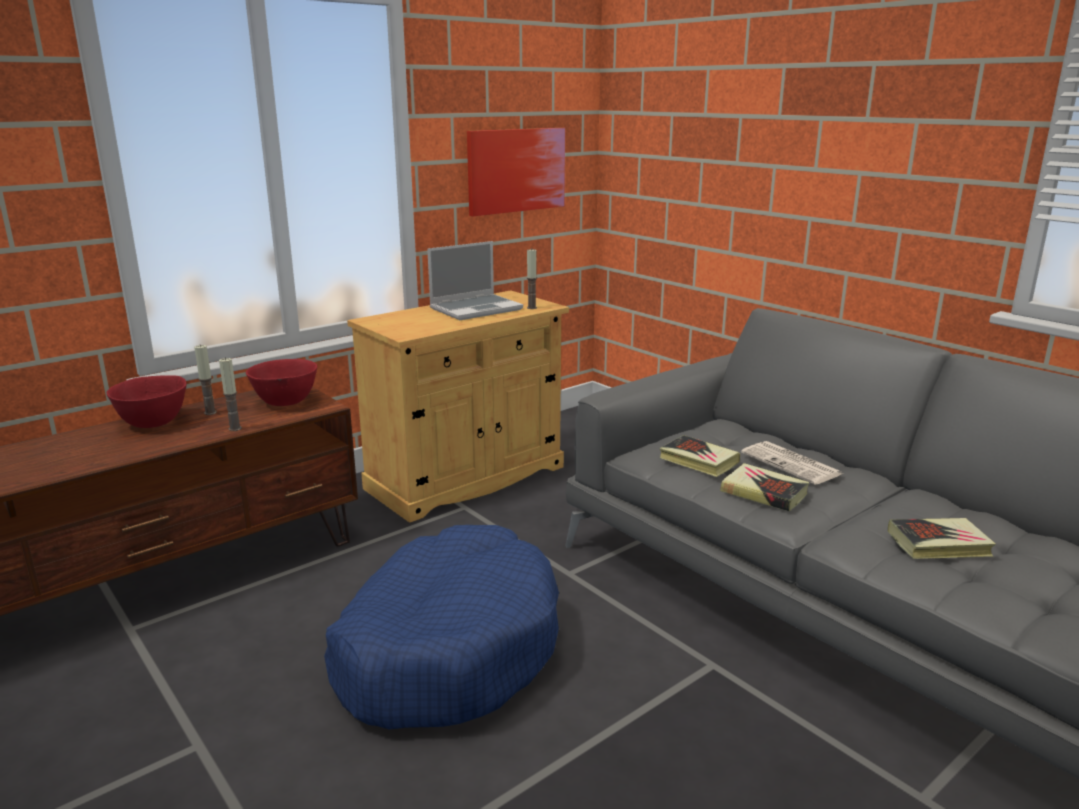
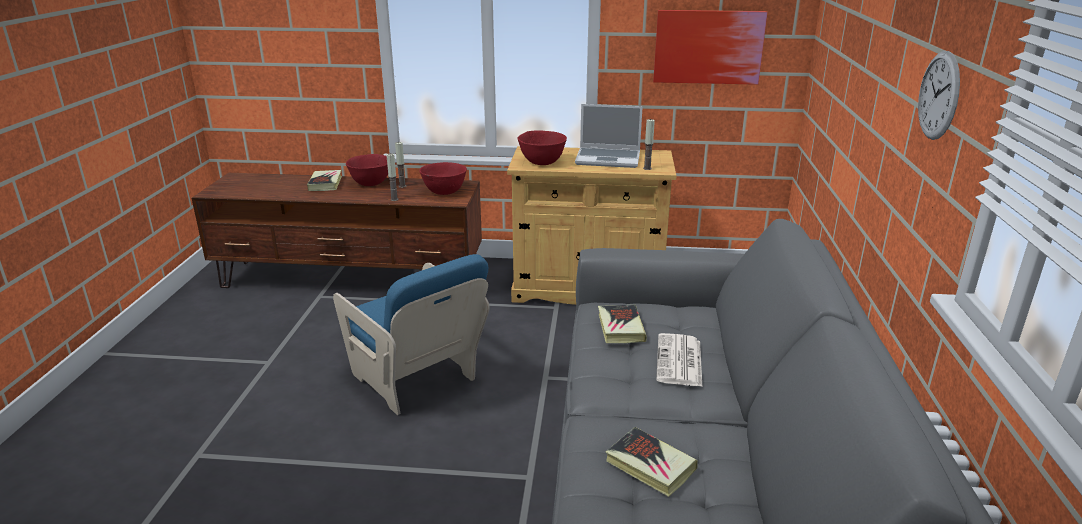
camera: 45 degrees right, 5 degrees up
(418, 326) = (541, 162): none -> red bowl
(447, 648) = (417, 380): blue dog bed -> blue armchair
(764, 492) = (613, 368): book -> book (325, 183)
(912, 155) = (939, 95): none -> wall clock

